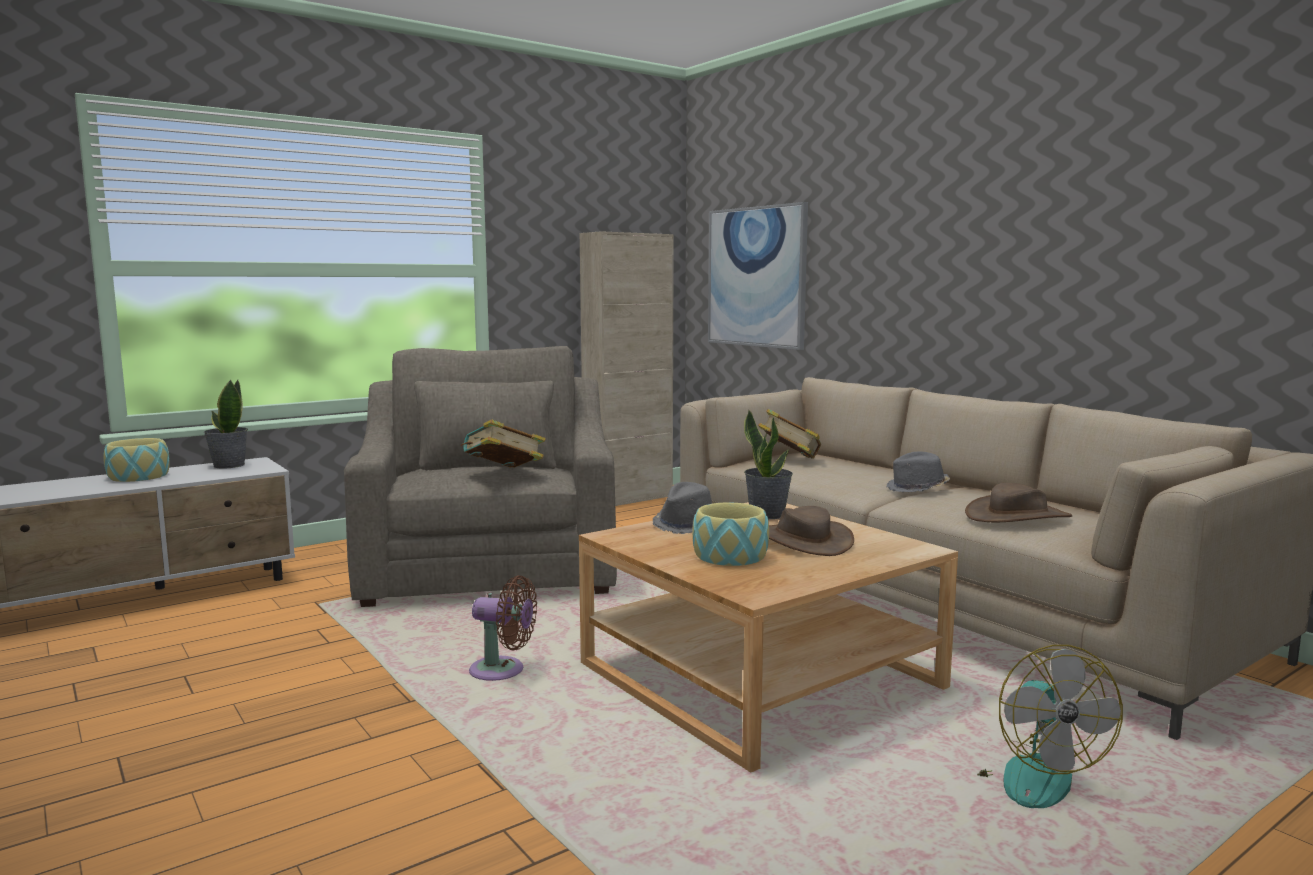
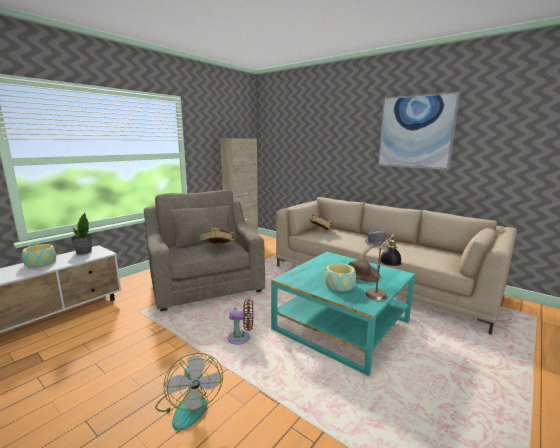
camera: 15 degrees left, 5 degrees up
(687, 525) = (309, 269): grey hat -> none
(756, 277) = (290, 156): picture -> picture (415, 132)
(759, 676) = (341, 326): beige coffee table -> turquoise coffee table
(767, 514) = (334, 260): potted plant -> none
(823, 575) = (382, 292): none -> table lamp
(1018, 516) = (422, 255): brown hat -> none
(1024, 774) = (457, 358): fan -> fan (189, 405)

